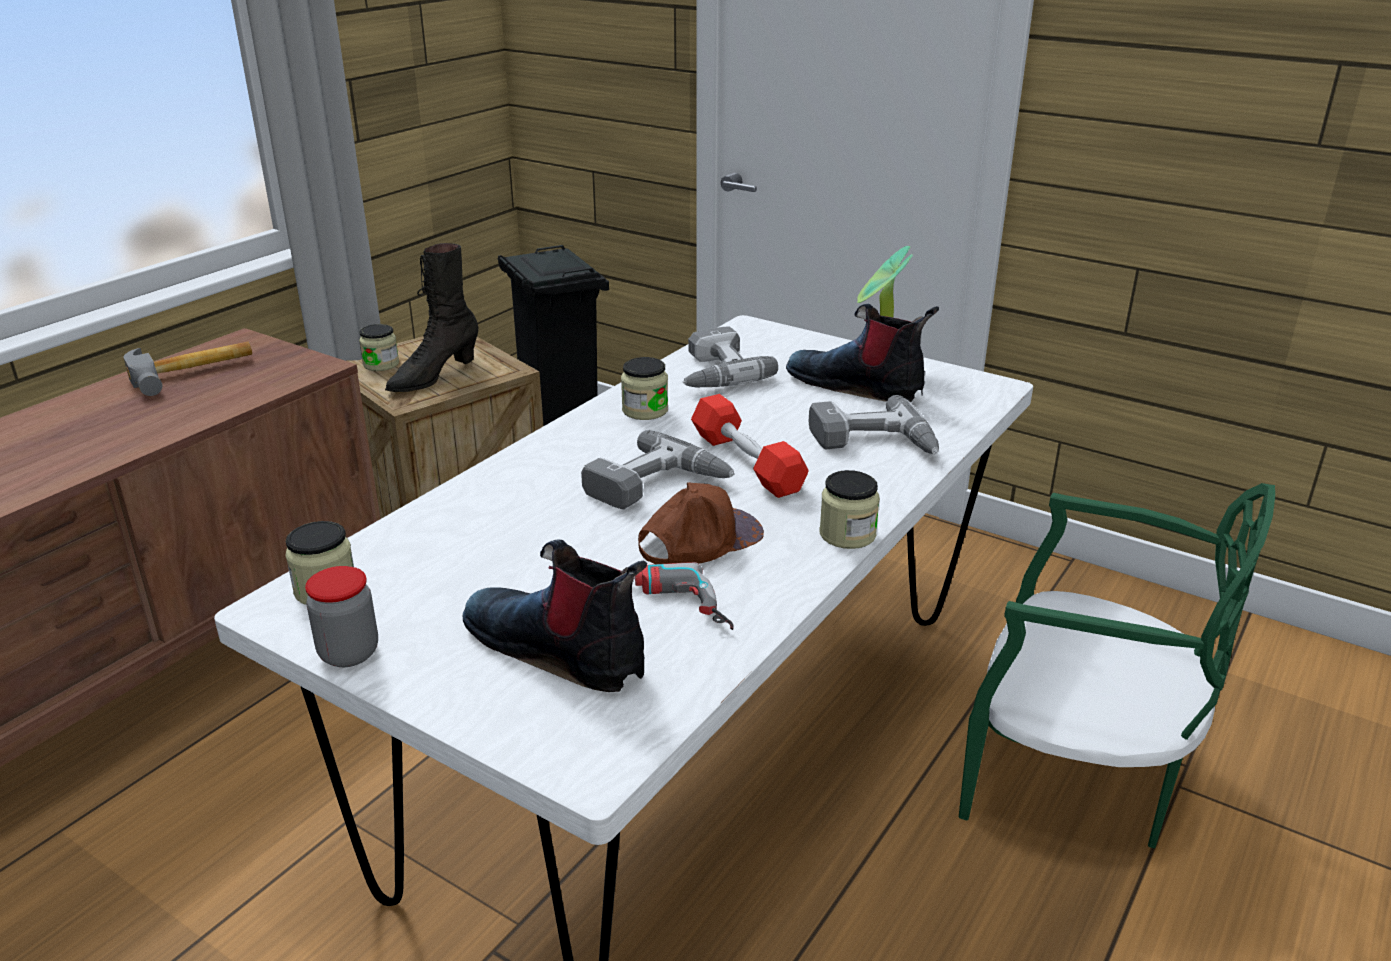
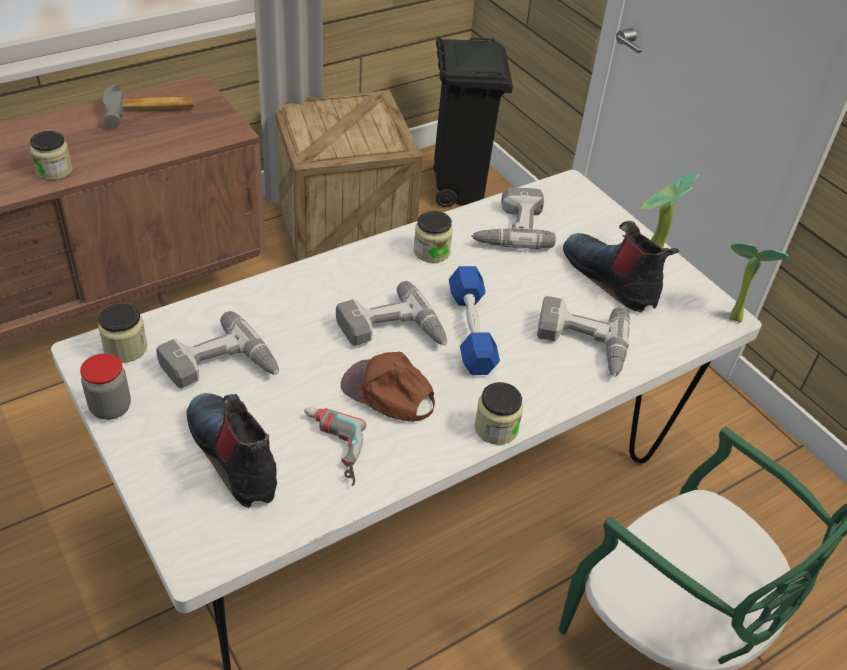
camera: 20 degrees right, 15 degrees up
(381, 364) = (312, 114): jar -> jar (54, 171)
(434, 376) = (343, 138): black boot -> none
(471, 574) = (220, 368): none -> power drill
(699, 539) = (388, 393): brown cap -> brown cap turned 135 degrees counterclockwise
(747, 462) = (471, 331): red dumbbell -> blue dumbbell
(999, 383) = (732, 314): none -> potted plant

